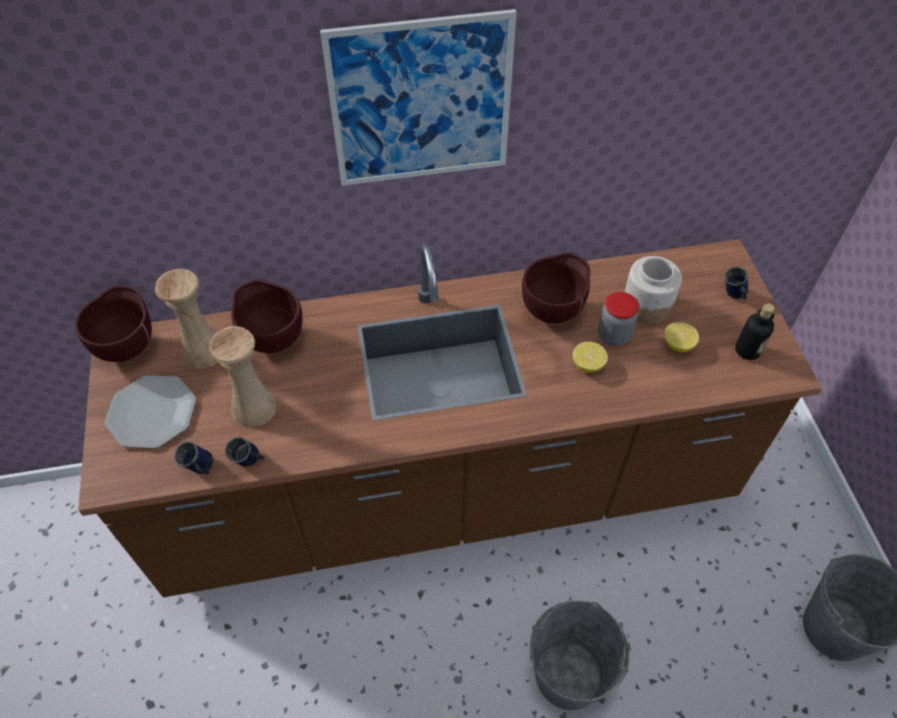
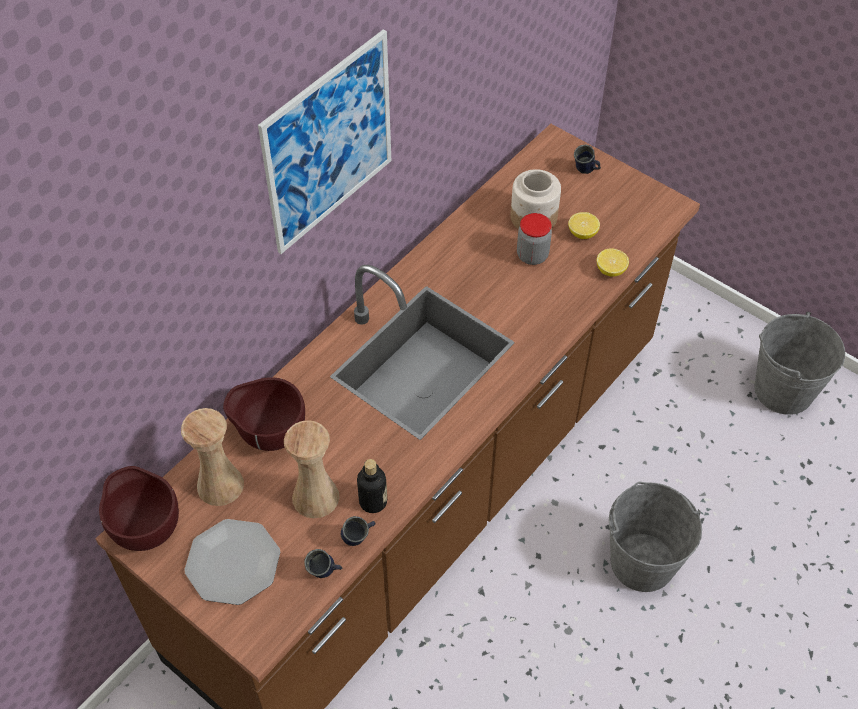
camera: 40 degrees left, 0 degrees up
(553, 310) = (470, 264): brown bowl -> none
(587, 365) = (535, 290): lemon -> lemon (610, 270)
(747, 350) = (631, 207): bottle -> bottle (373, 501)

